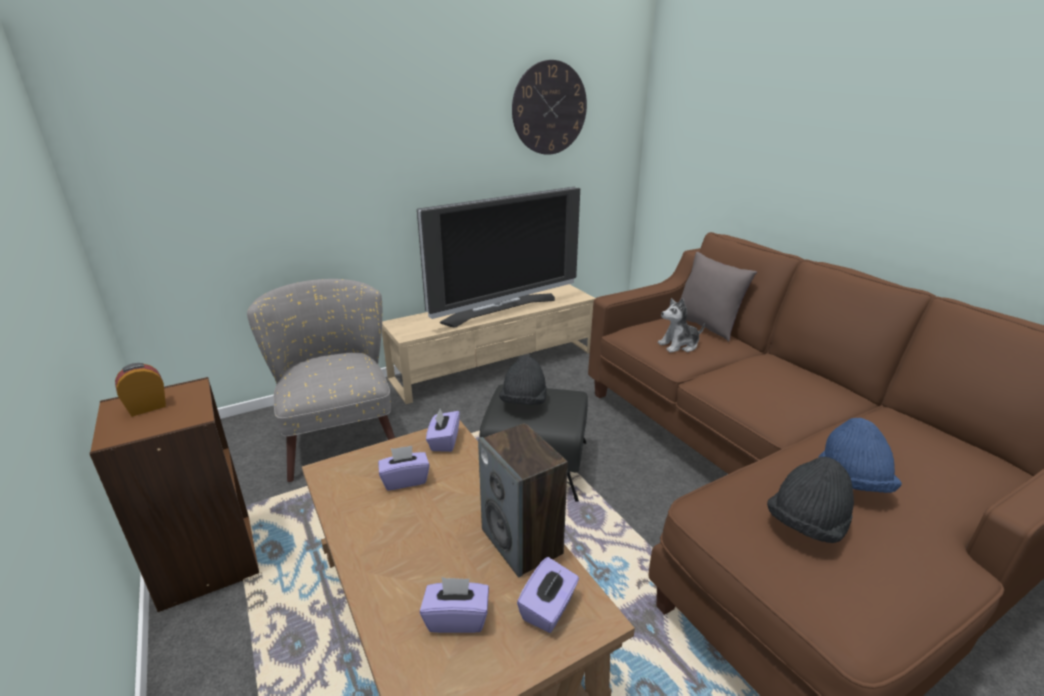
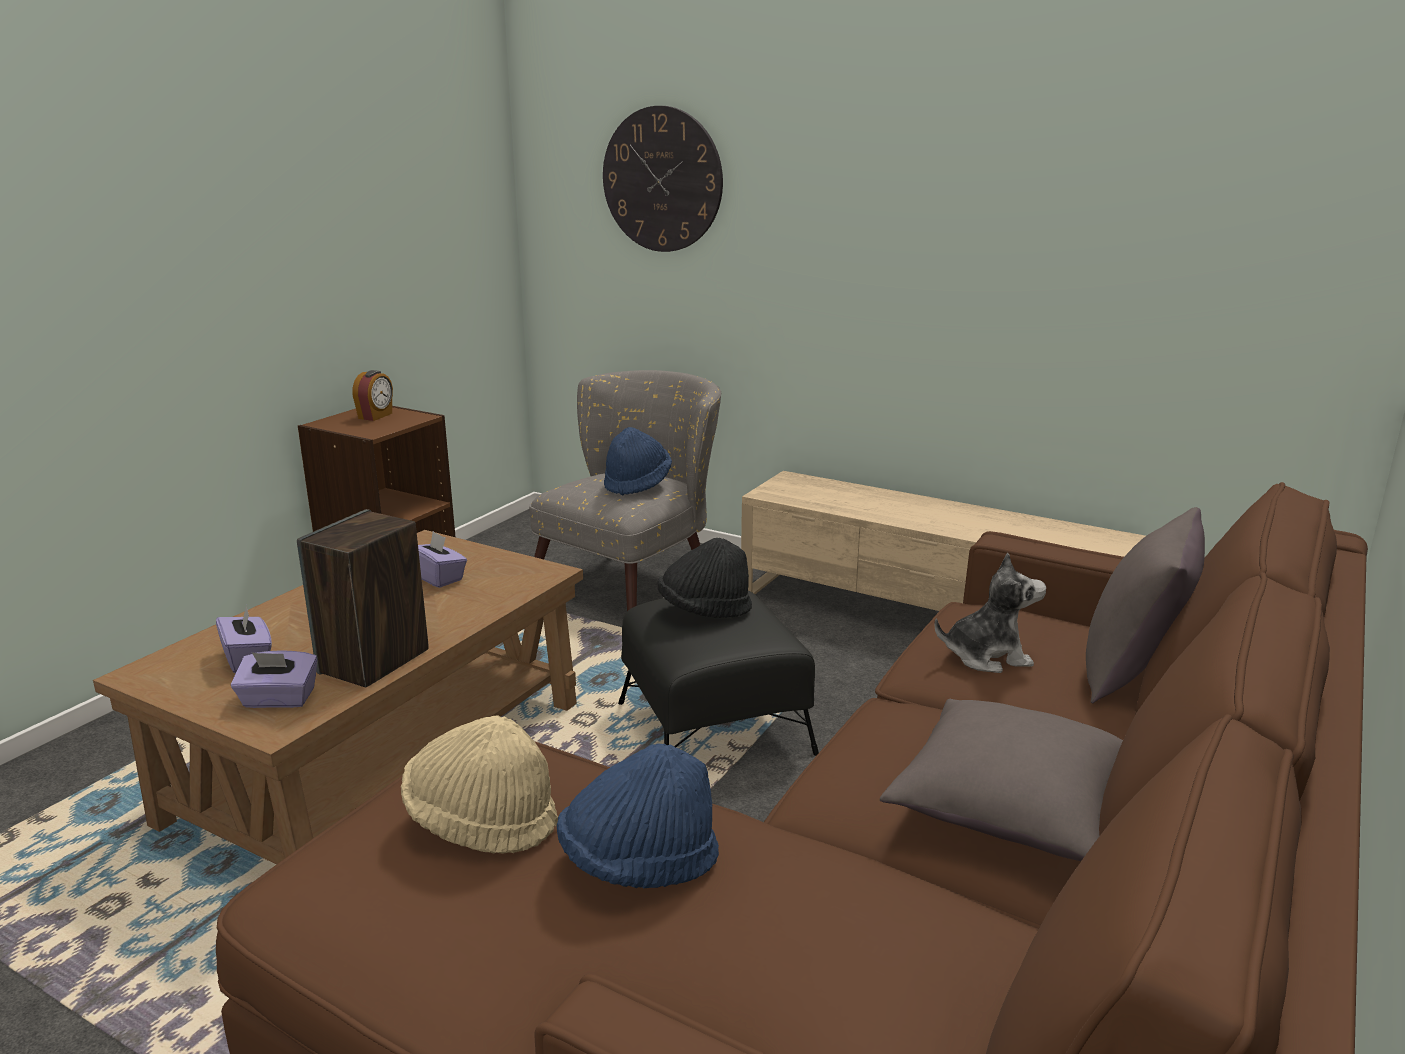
camera: 60 degrees right, 5 degrees down
(147, 407) = (376, 416): alarm clock -> alarm clock turned 90 degrees clockwise
(345, 364) = (637, 484): none -> blue hat
(444, 441) = (526, 575): purple tissue box -> none
(501, 309) = (944, 519): television -> none
(549, 108) = (1154, 172): wall clock -> wall clock (662, 180)
(679, 345) = (987, 656): plush toy -> plush toy turned 135 degrees clockwise
(806, 525) = (482, 821): black hat -> beige hat
(808, 385) = (1011, 812): none -> grey pillow

